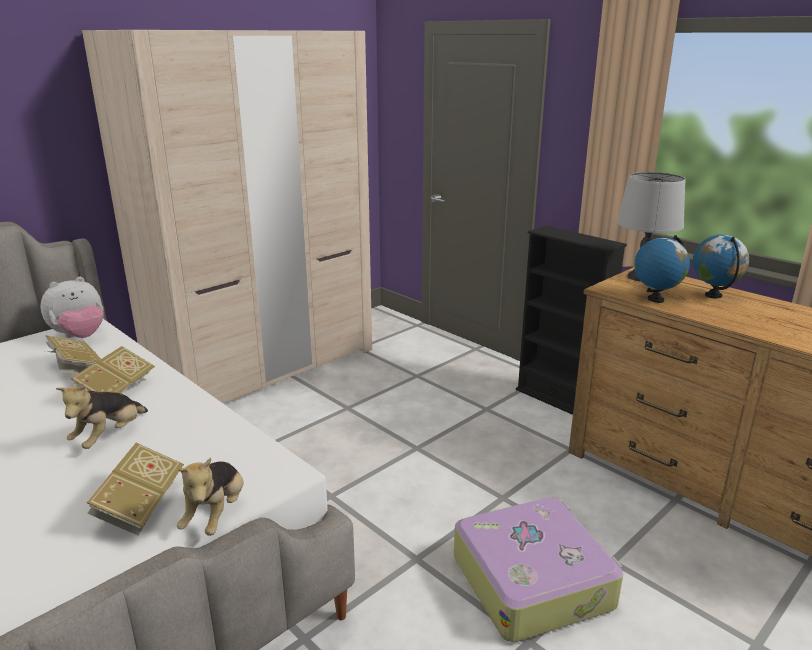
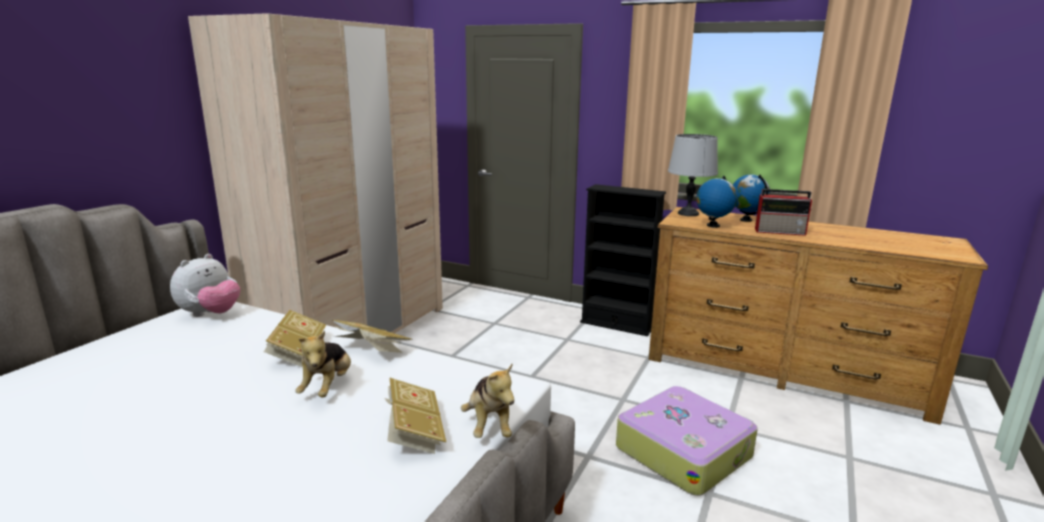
camera: 20 degrees left, 5 degrees down
(76, 369) = (236, 341): book -> book (372, 350)
(745, 320) = (781, 232): none -> radio

